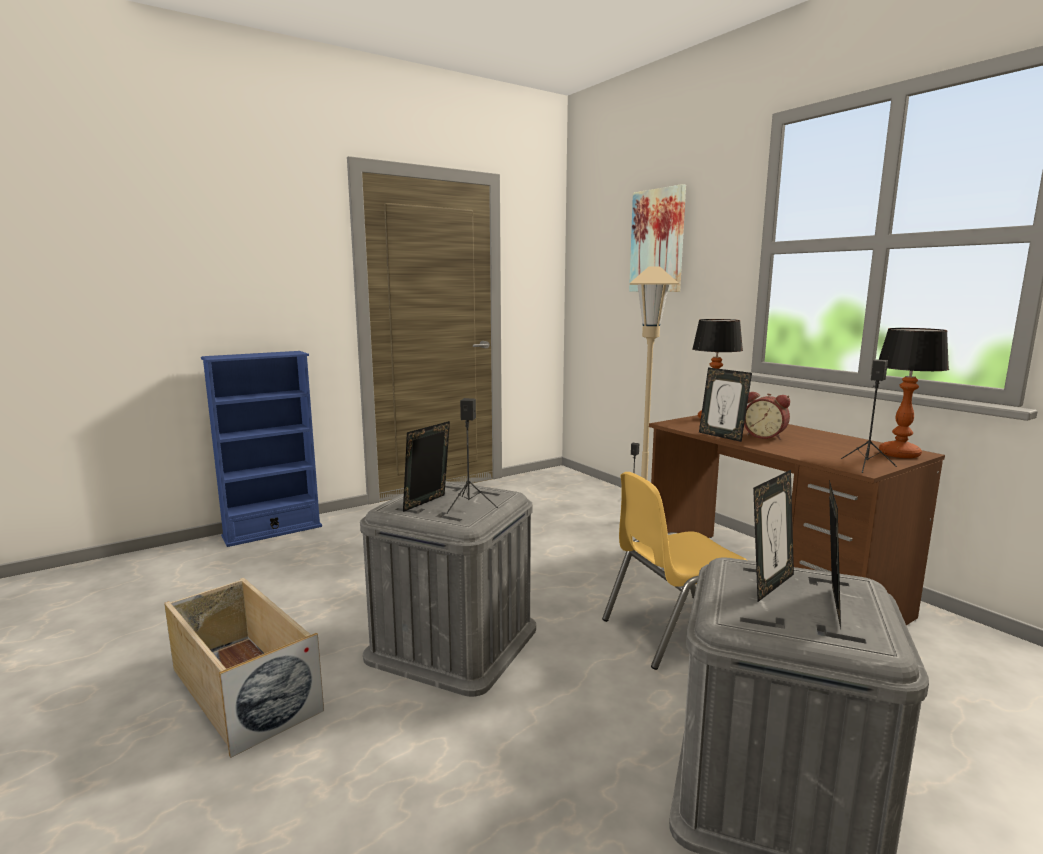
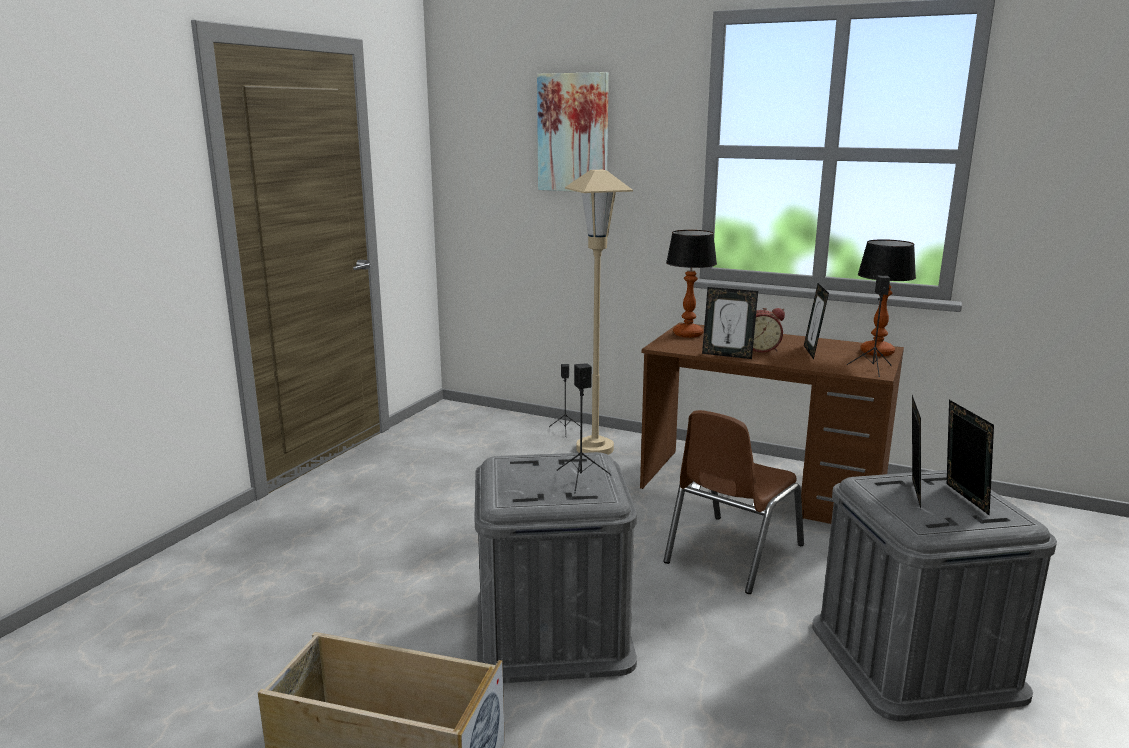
camera: 30 degrees left, 5 degrees up
(272, 531) = (163, 570): blue bookcase -> none
(428, 504) = (538, 487): picture frame -> picture frame (812, 352)
(676, 630) = (732, 553): yellow chair -> brown chair

